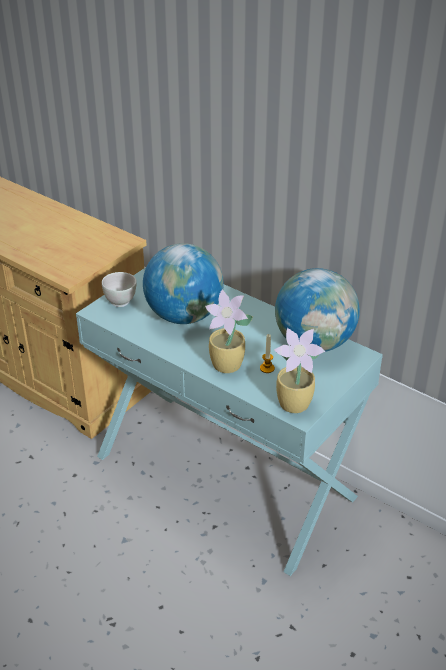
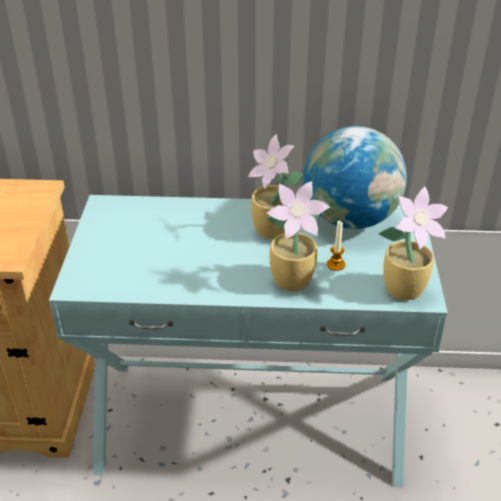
camera: 35 degrees left, 0 degrees up
(120, 301) = (93, 262): white bowl -> none
(184, 316) = (187, 247): globe -> none
(250, 328) = (272, 231): none -> potted plant

